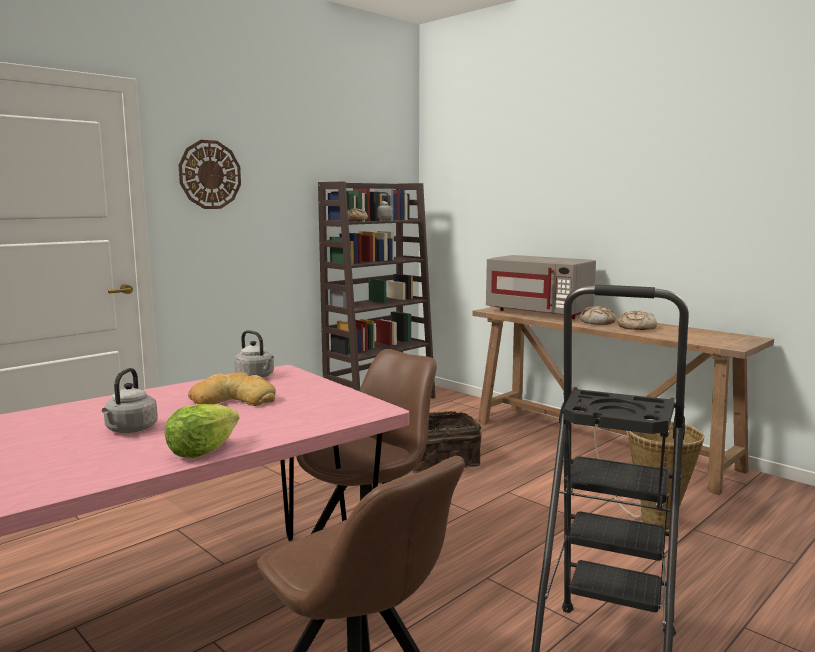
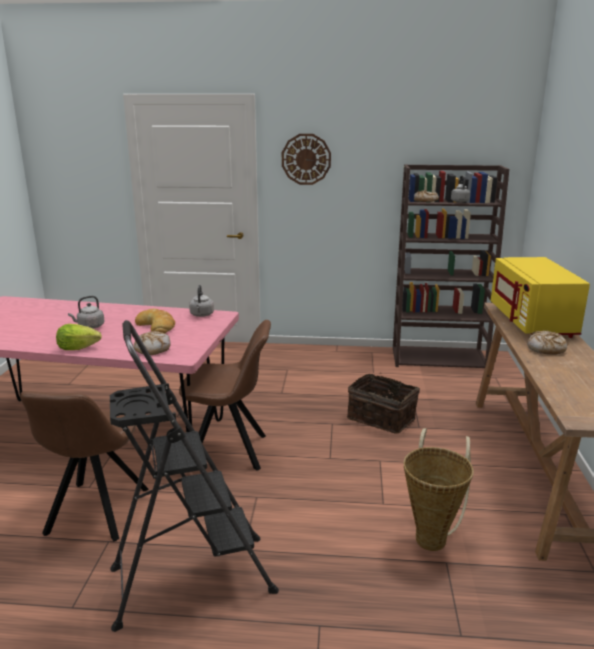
camera: 50 degrees right, 10 degrees up
(539, 313) = (532, 322): grey microwave -> yellow microwave
(636, 327) = (562, 366): bread -> bread (153, 349)

